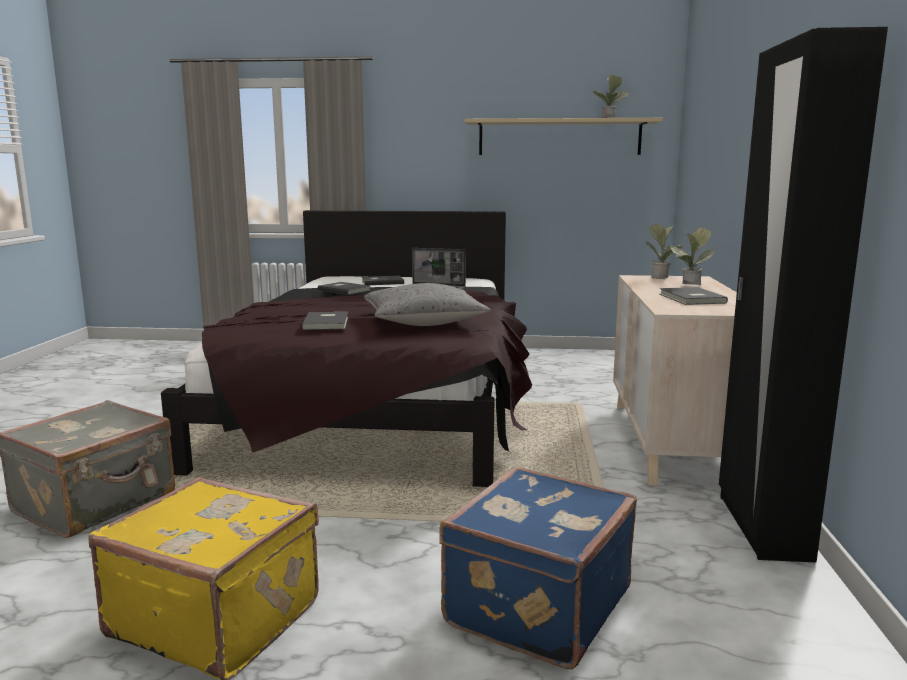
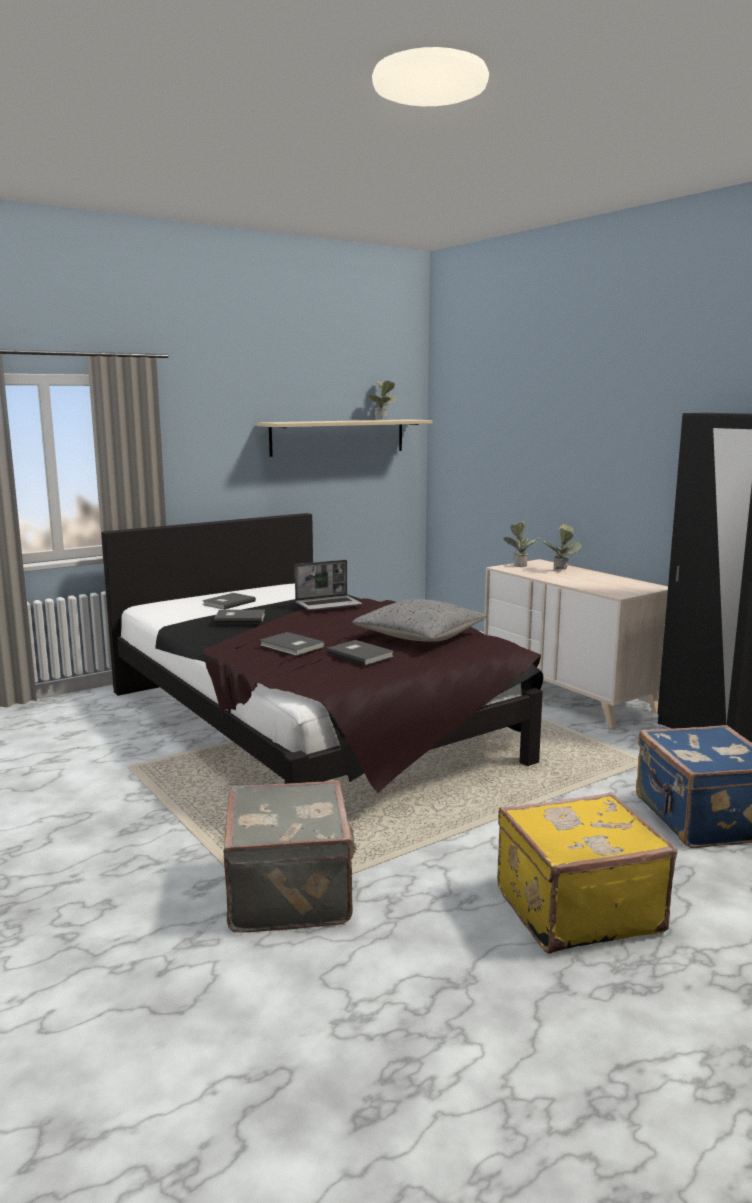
camera: 40 degrees left, 0 degrees up
(690, 299) = (596, 582): grey book -> grey book (291, 646)

